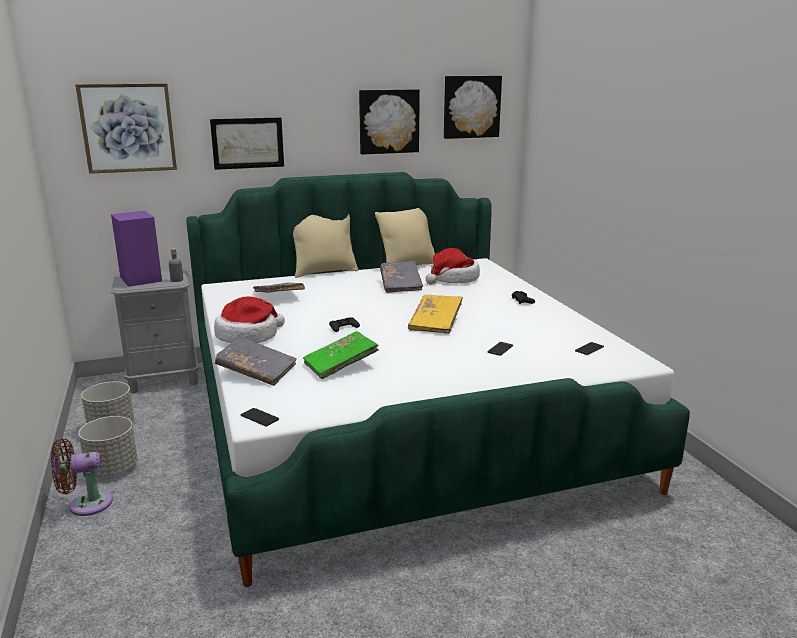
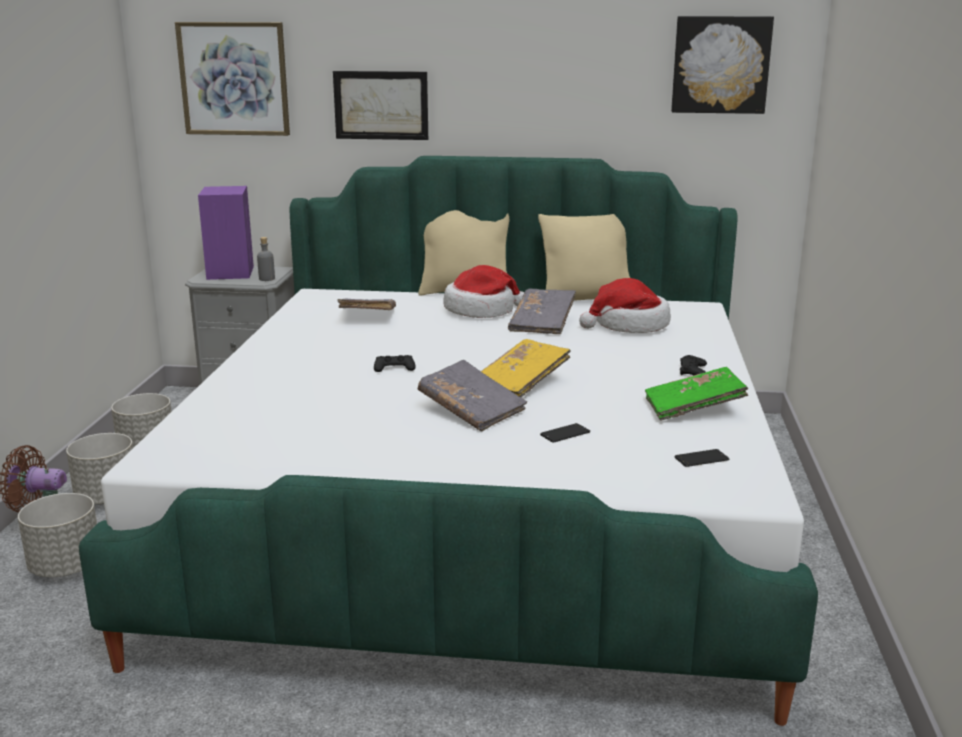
camera: 25 degrees right, 0 degrees up
(130, 526) = (66, 567): none -> grey planter
(248, 335) = (271, 359): hat -> hat (481, 310)
(257, 372) = (223, 404): grey book -> grey book (471, 410)
(259, 417) = (157, 459): phone -> none
(340, 365) = (327, 415): green book -> green book (693, 409)
(388, 121) = (584, 83): picture -> none

